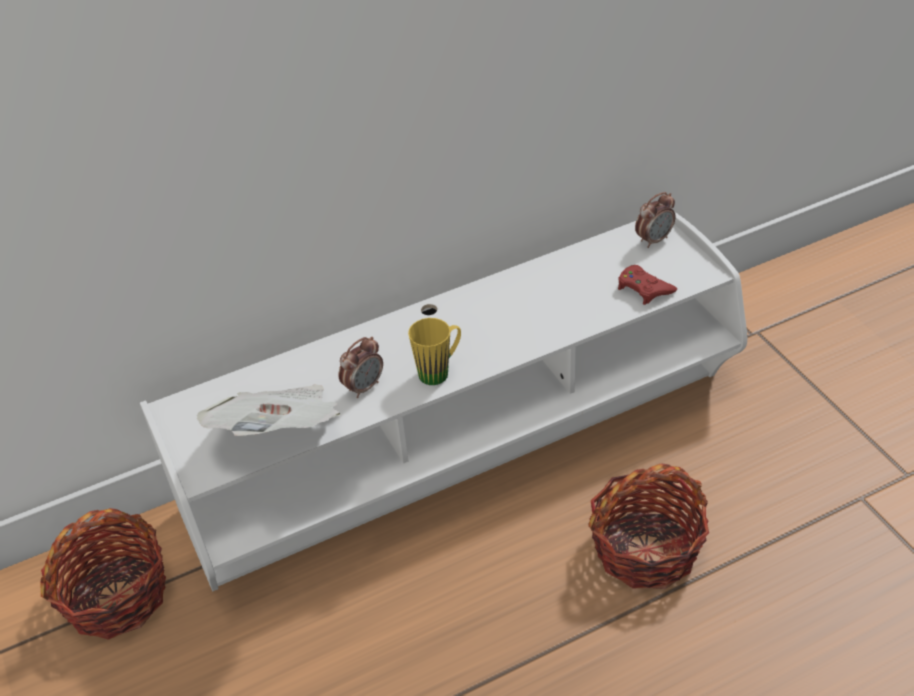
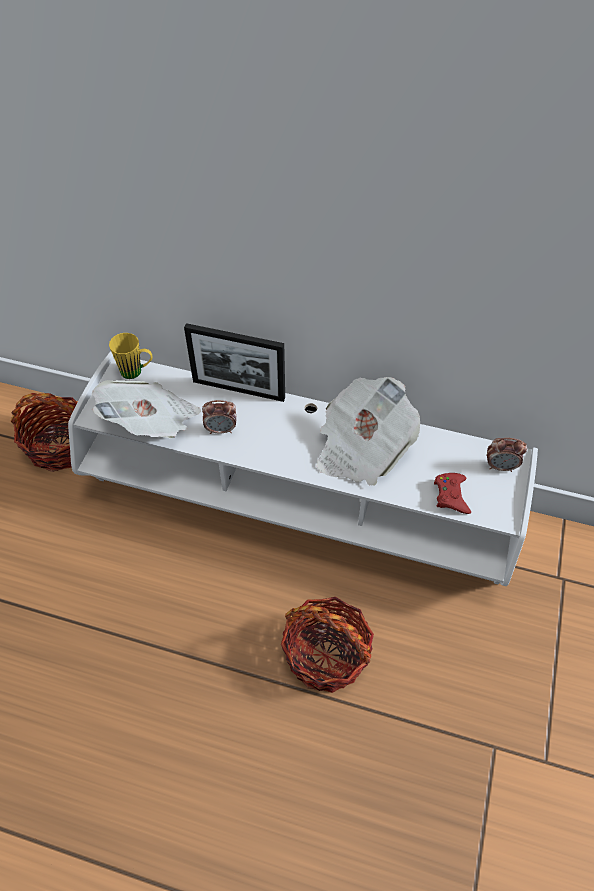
camera: 40 degrees right, 10 degrees up
(335, 342) = (238, 389): none -> picture frame
(440, 371) = (270, 452): yellow mug -> yellow mug (136, 372)
(520, 307) = (361, 448): none -> newspaper

